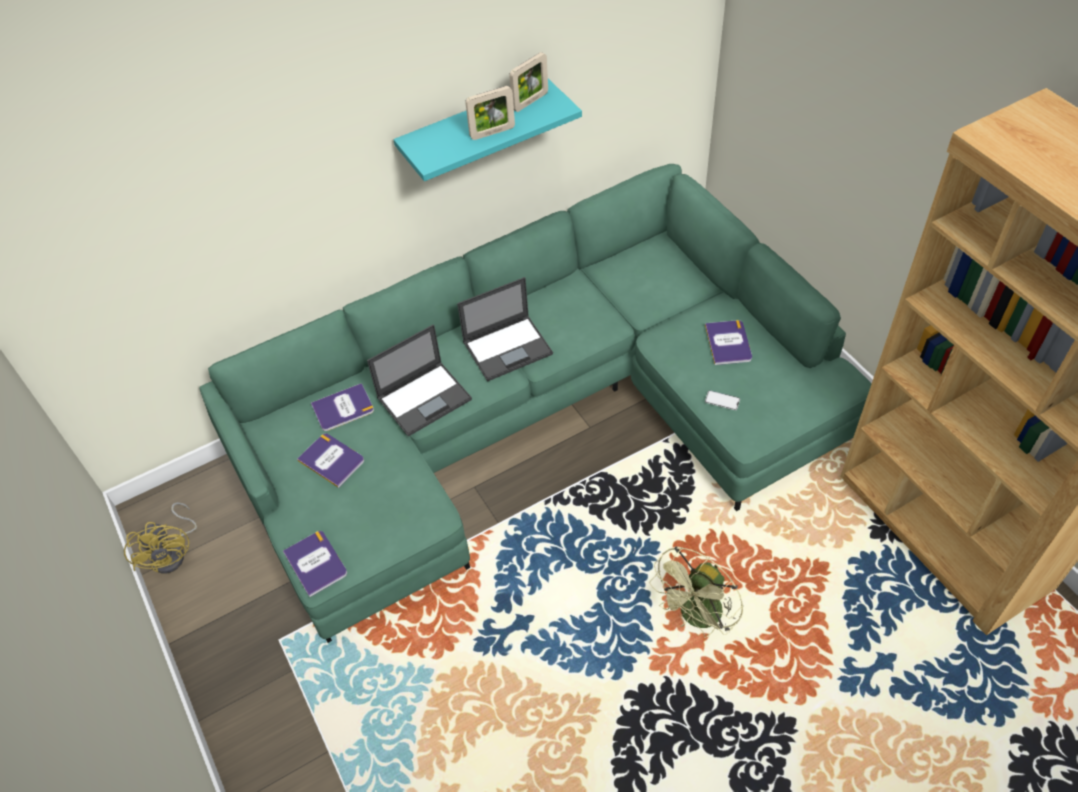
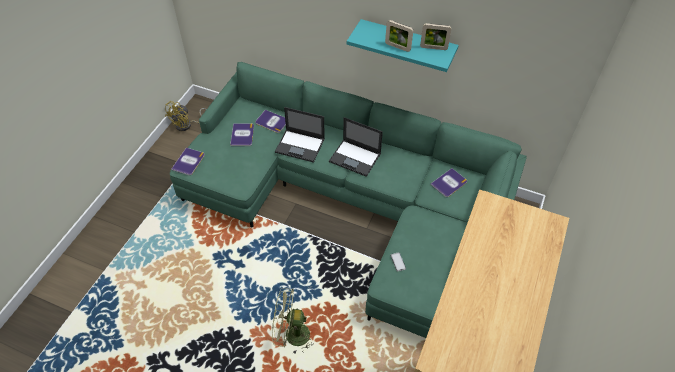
camera: 50 degrees right, 0 degrees up
(728, 343) = (439, 244): book -> book (449, 183)

